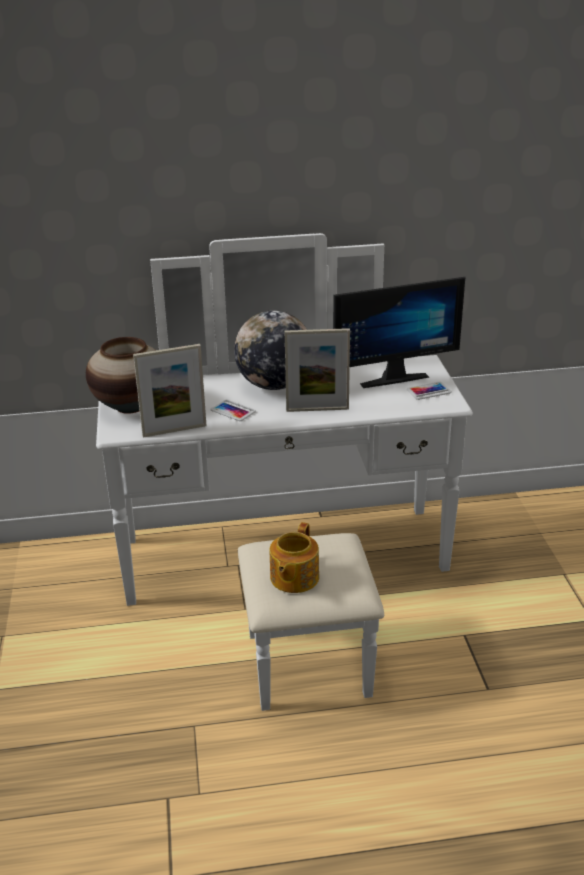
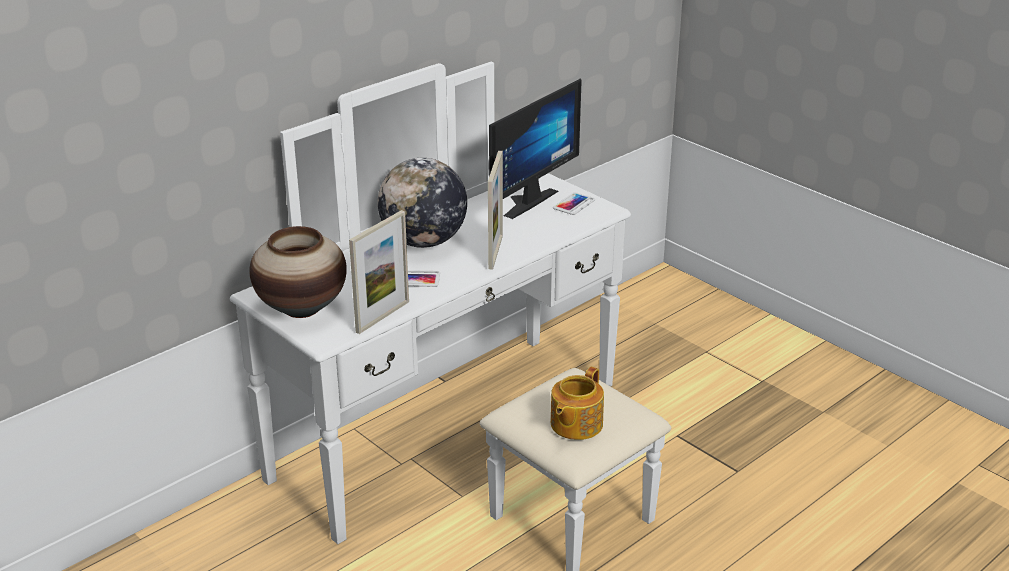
camera: 35 degrees left, 0 degrees up
(293, 578) = (575, 424): teapot -> teapot turned 45 degrees clockwise
(317, 409) = (495, 252): picture frame -> picture frame turned 45 degrees counterclockwise

